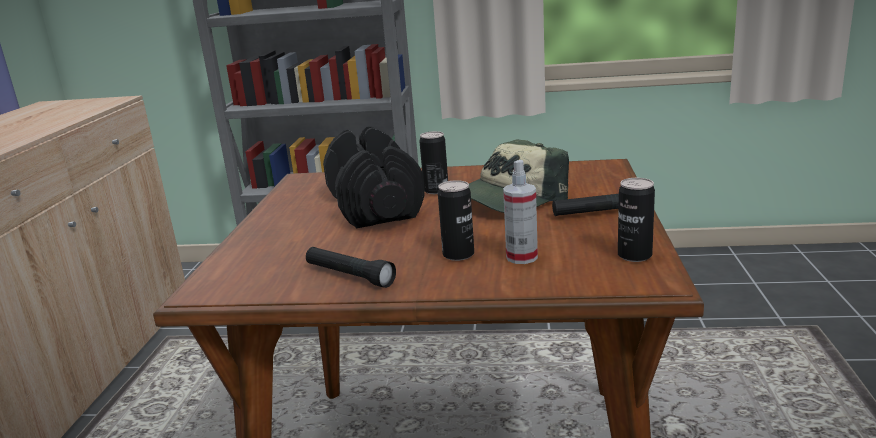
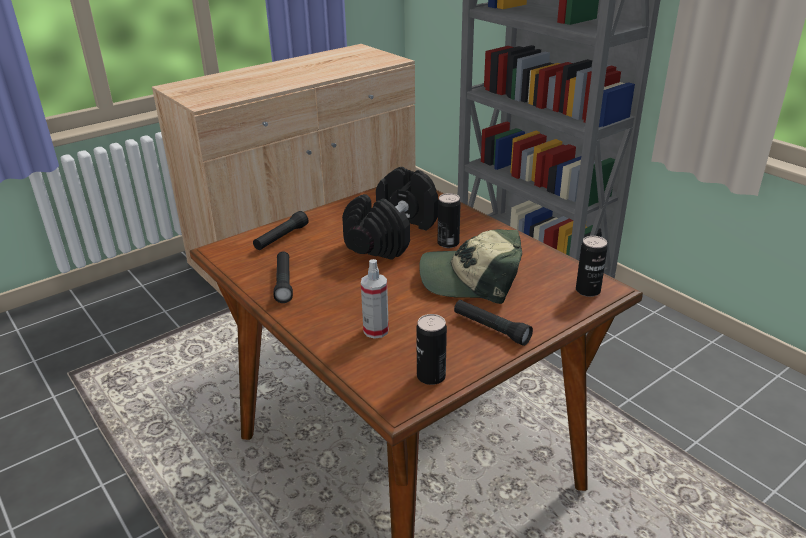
camera: 45 degrees right, 10 degrees up
(259, 253) = (281, 238): none -> black flashlight
(458, 254) = (353, 305): can -> can (588, 291)

